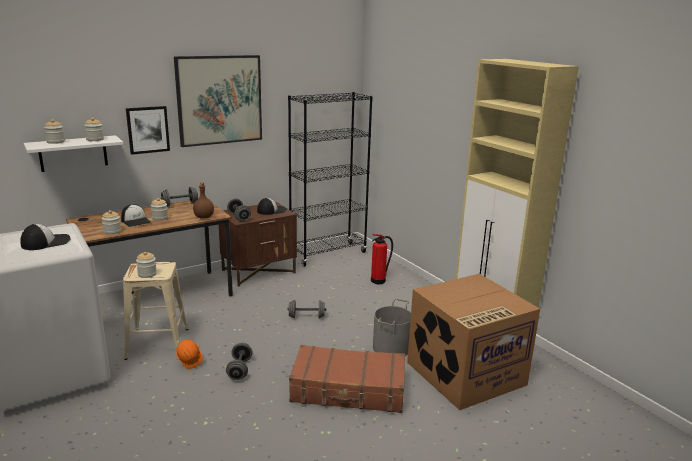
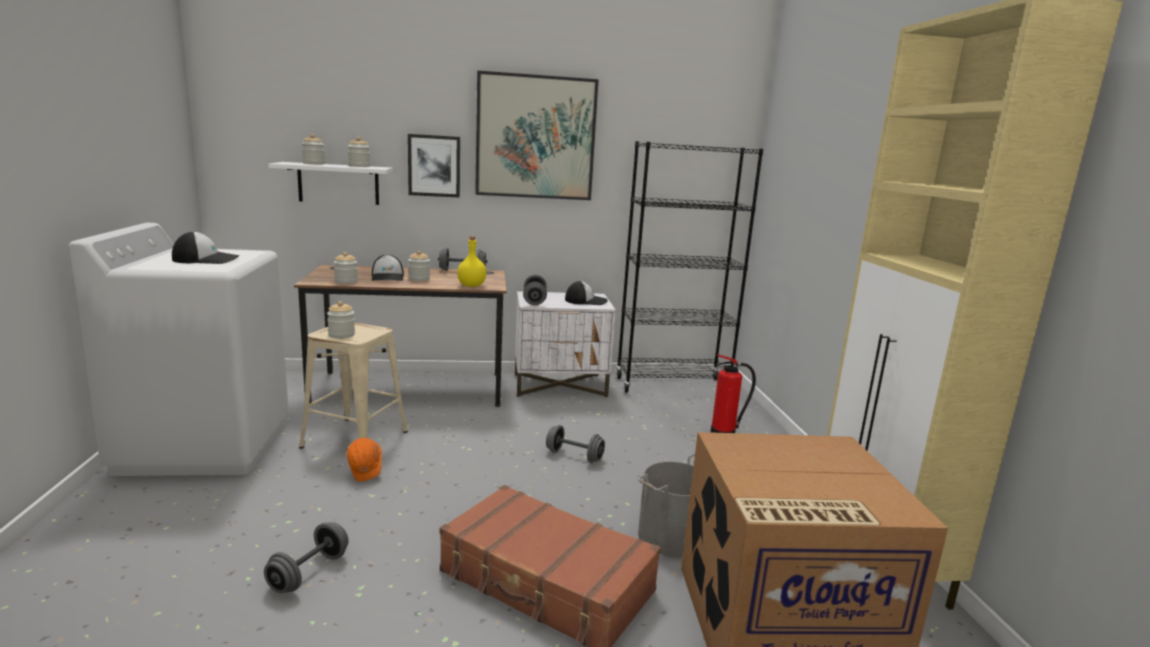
camera: 25 degrees right, 5 degrees down
(204, 217) = (471, 286): brown bottle -> yellow bottle
(239, 369) = (418, 501): grey dumbbell -> grey dumbbell (309, 573)
(259, 271) = (560, 386): brown nightstand -> white nightstand

